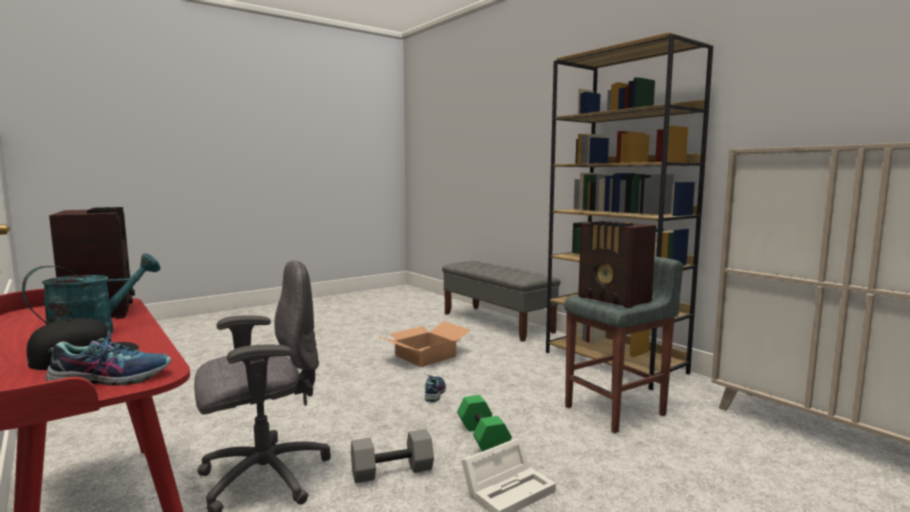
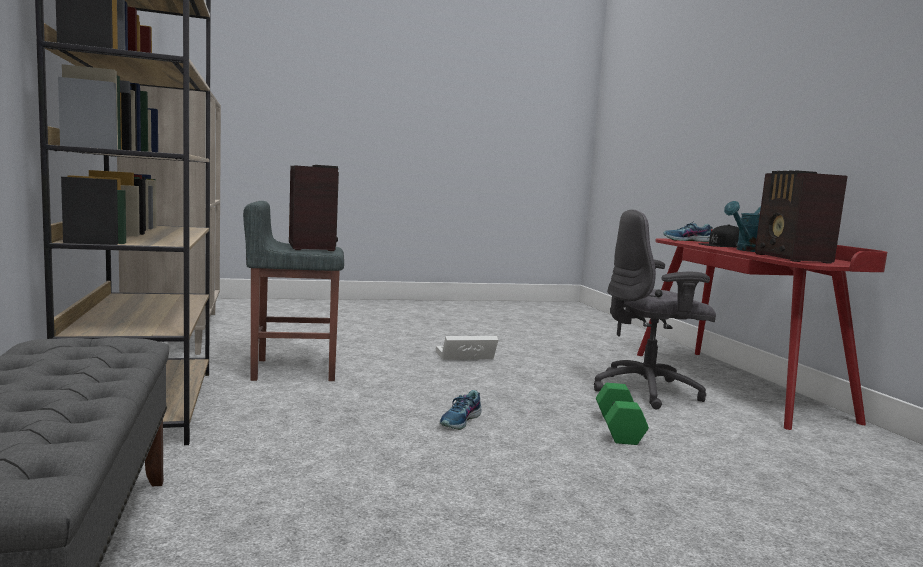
camera: 160 degrees left, 0 degrees up
(392, 470) = (541, 376): grey dumbbell -> none
(425, 356) = (418, 487): cardboard box -> none
(481, 438) = (452, 378): green dumbbell -> green dumbbell (620, 429)

